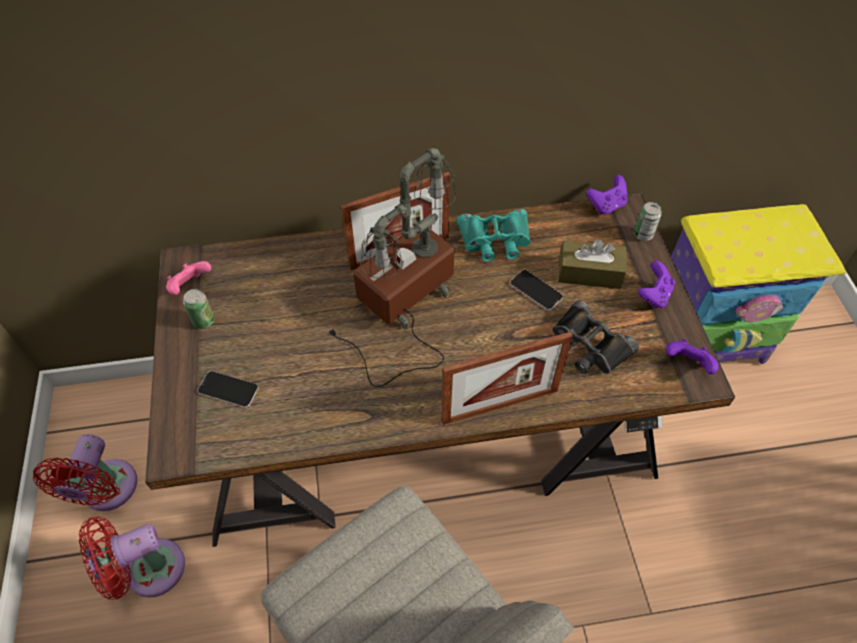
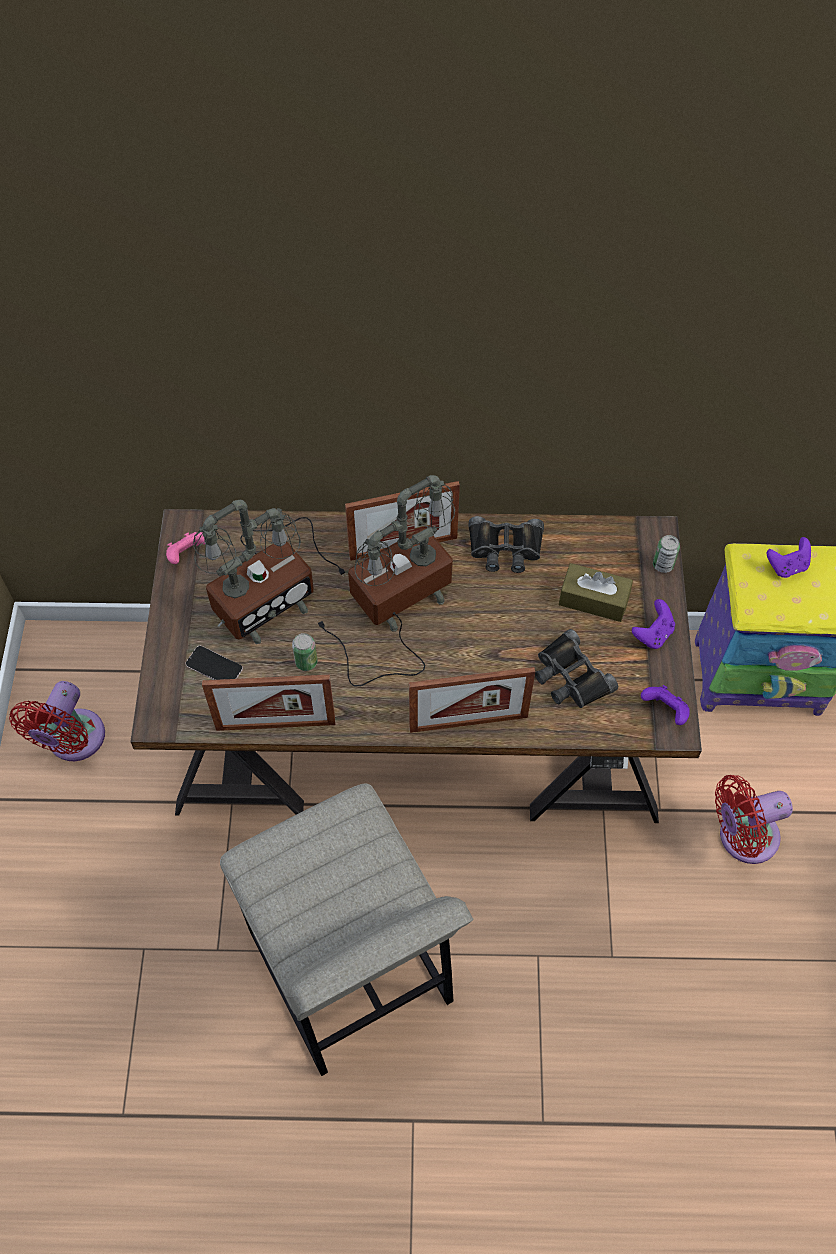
camera: 10 degrees right, 5 degrees up
(148, 570) = (108, 828): red fan -> red fan (742, 837)
(204, 321) = (198, 593): can -> can (306, 662)
(276, 309) = (270, 592): none -> table lamp
(301, 439) = (275, 725): none -> picture frame
(495, 240) = (505, 548): turquoise binoculars -> black binoculars
(536, 290) = (533, 610): phone -> none
(606, 205) = (633, 525): purple game controller -> purple game controller (787, 566)

